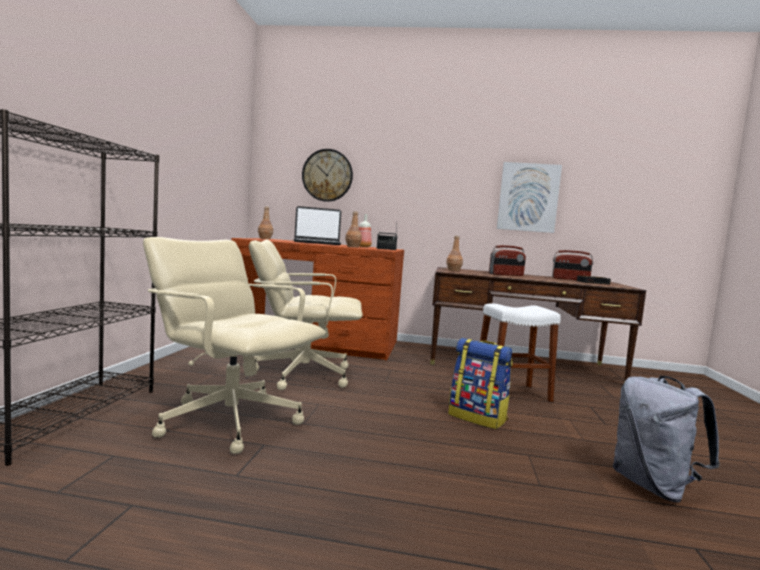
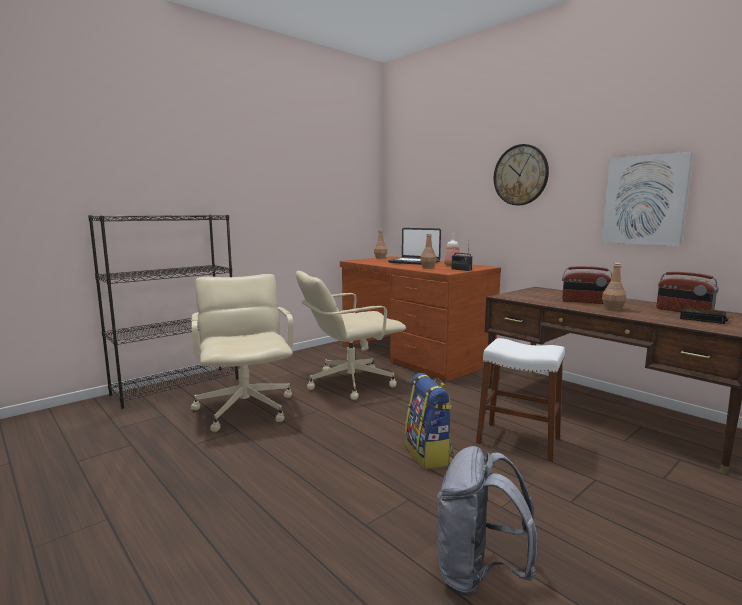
camera: 40 degrees right, 5 degrees up
(302, 374) = (349, 383): beige office chair -> beige office chair turned 60 degrees counterclockwise
(327, 175) = (436, 194): wall clock -> wall clock (520, 175)
(453, 270) = (526, 294): brown bottle -> brown bottle (612, 308)

